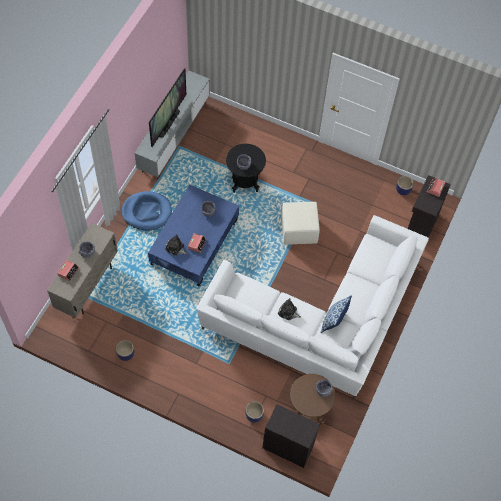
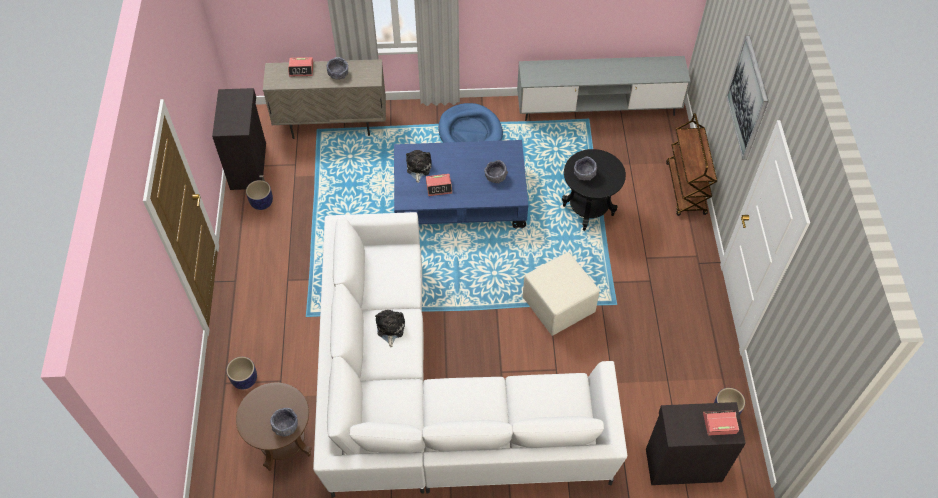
camera: 65 degrees right, 5 degrees down
(168, 122) = (588, 72): television -> none
(260, 128) = (686, 189): none -> brown cart
(288, 57) = (748, 98): none -> picture
(288, 446) = (217, 442): black cabinet -> black cabinet (249, 165)
(334, 321) = (409, 393): pillow -> none

